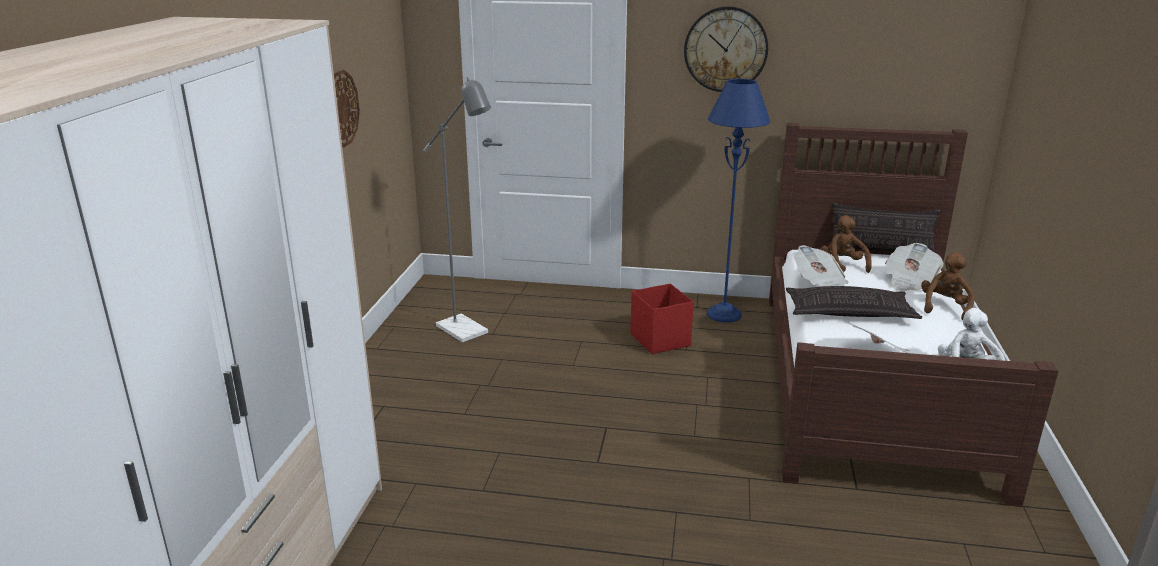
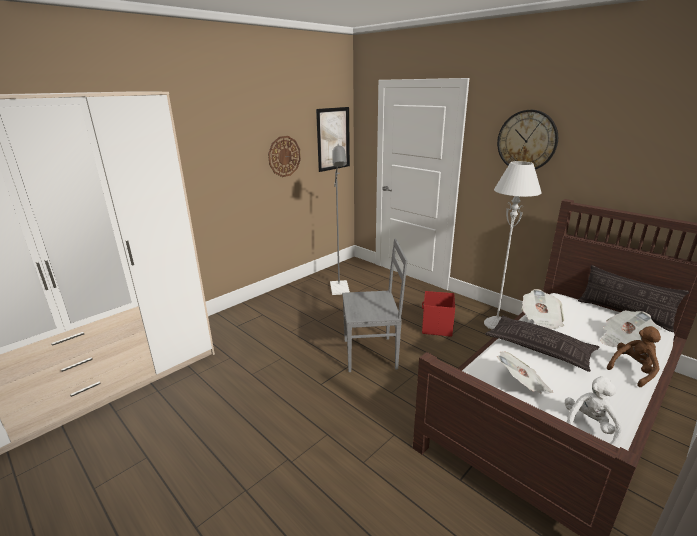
camera: 35 degrees right, 0 degrees up
(387, 66) = (333, 139): none -> picture
(618, 401) = (372, 354): none -> grey chair
(724, 314) = (496, 324): blue floor lamp -> grey floor lamp
(842, 265) = (577, 313): brown plush toy -> none

